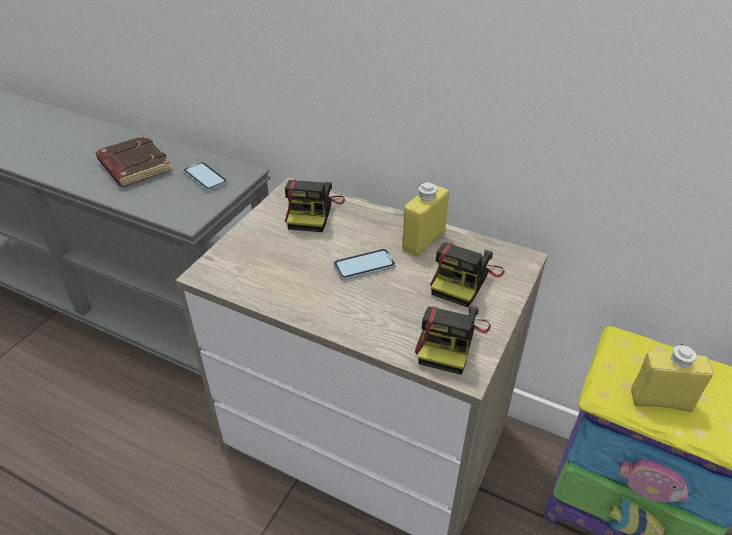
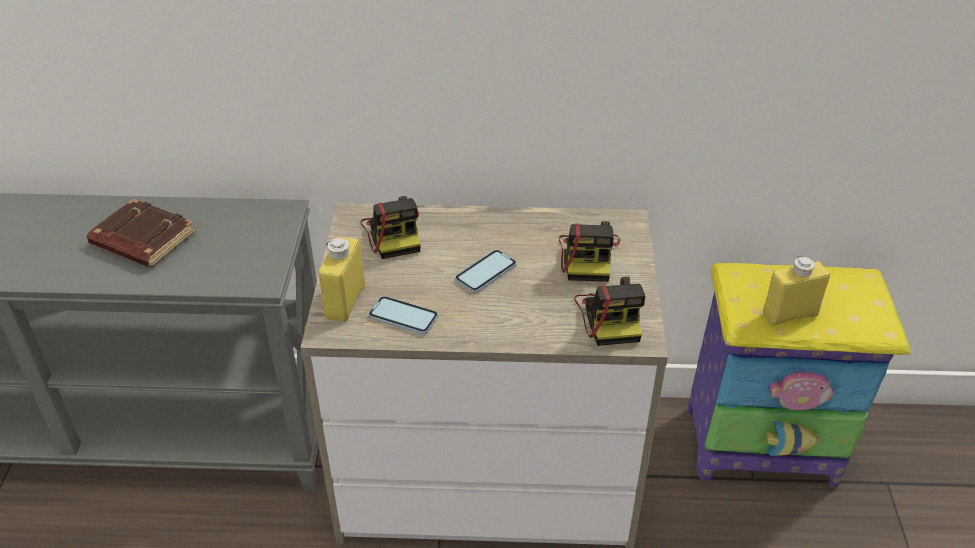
camera: 25 degrees left, 0 degrees up
(205, 178) = (242, 229): phone -> phone (403, 317)
(423, 241) = (526, 231): yellow bottle -> yellow bottle (345, 301)

